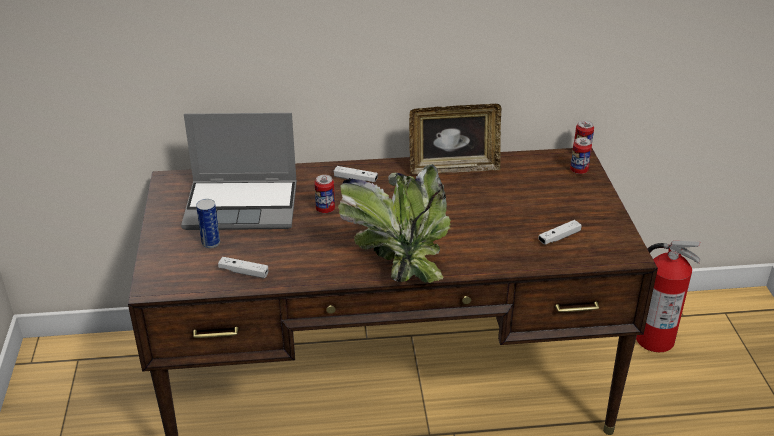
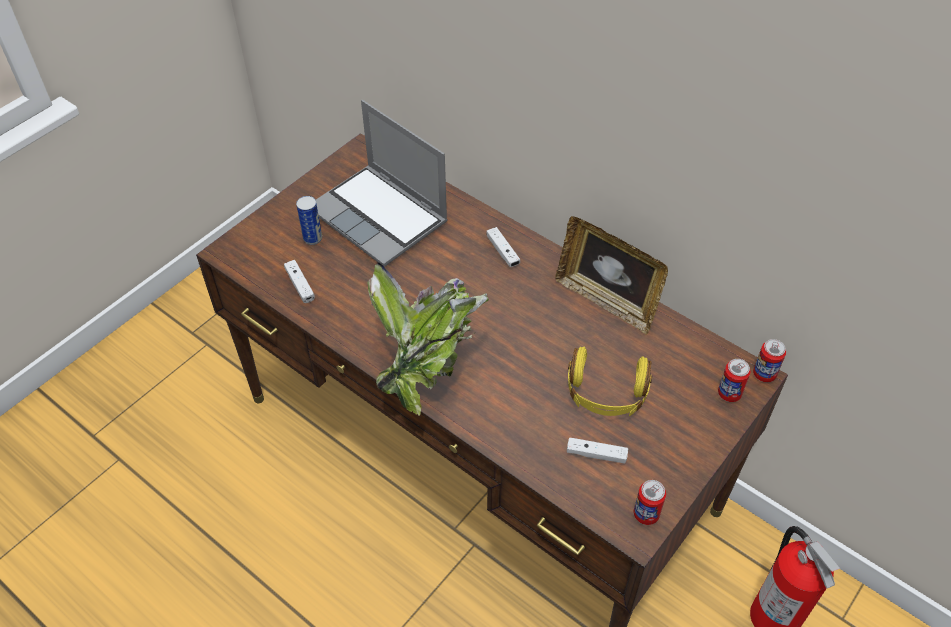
camera: 45 degrees right, 15 degrees up
(325, 209) = (436, 267): can -> can (646, 514)
(520, 208) = (606, 393): none -> yellow headphones

